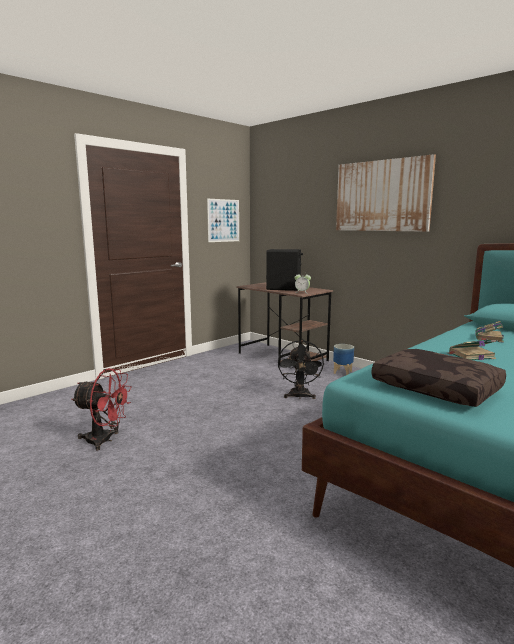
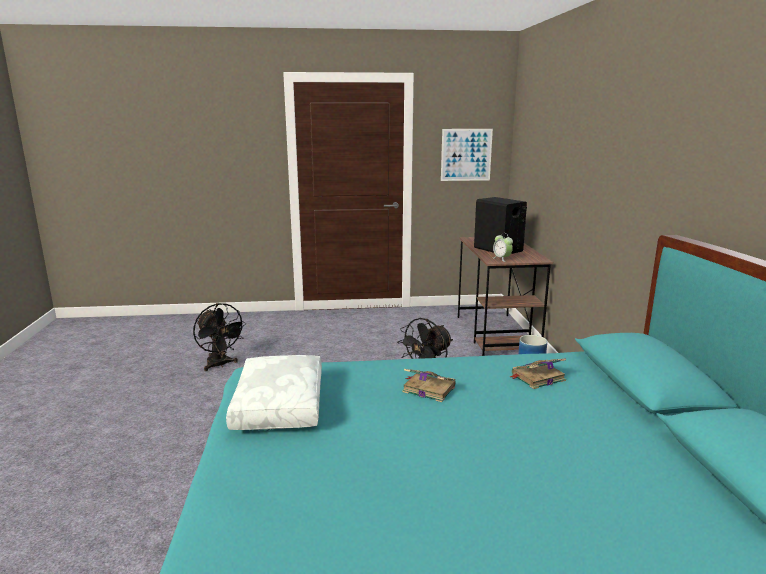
camera: 40 degrees right, 5 degrees up
(105, 440) = (220, 365): red fan -> black fan
(382, 196) = (599, 140): picture -> none
(437, 388) = (281, 404): brown pillow -> white pillow

